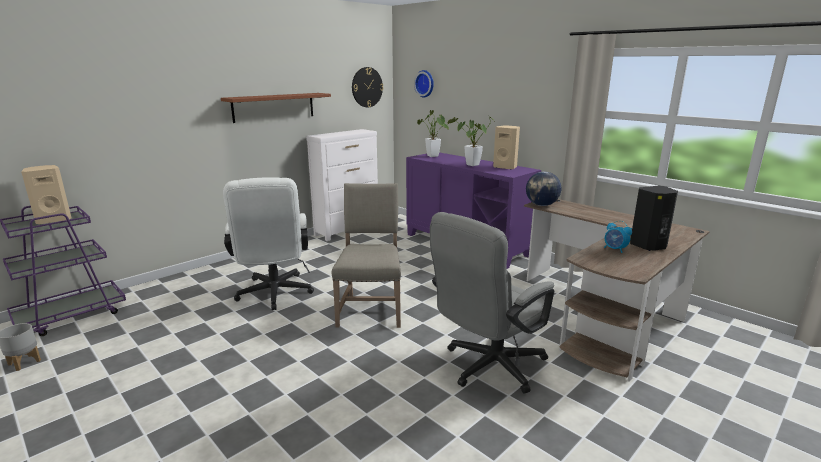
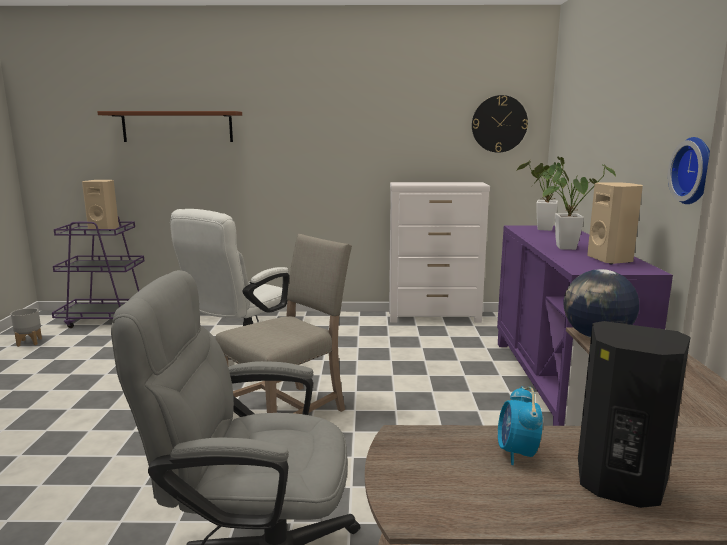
camera: 45 degrees right, 5 degrees down
(274, 107) = (350, 143): brown shelf -> brown shelf (177, 126)
(425, 83) = (574, 117): wall clock -> wall clock (696, 171)

